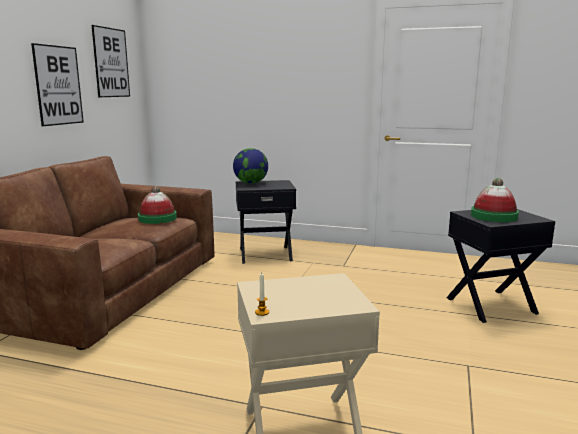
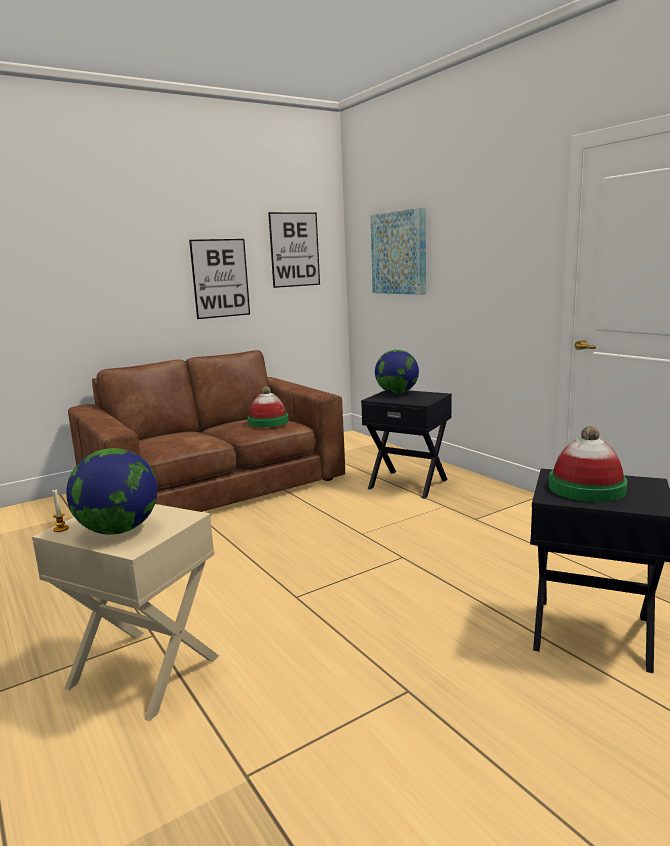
camera: 40 degrees right, 0 degrees up
(212, 71) = (399, 253): none -> picture
(313, 299) = (118, 530): none -> globe

